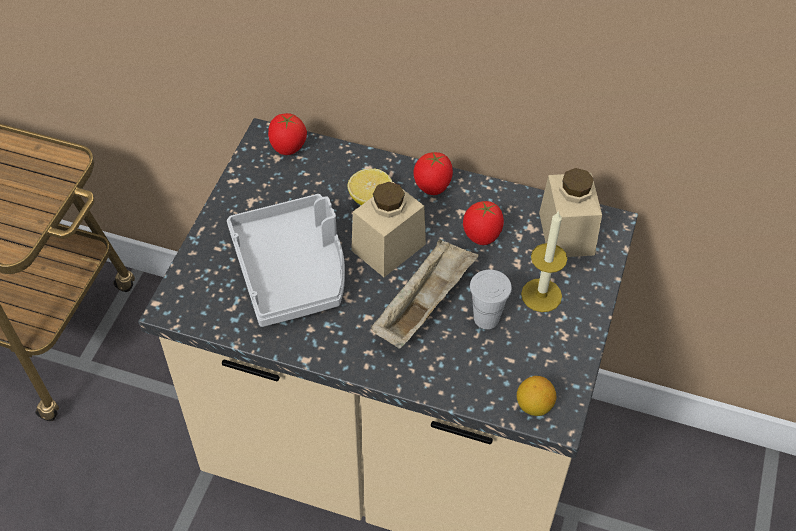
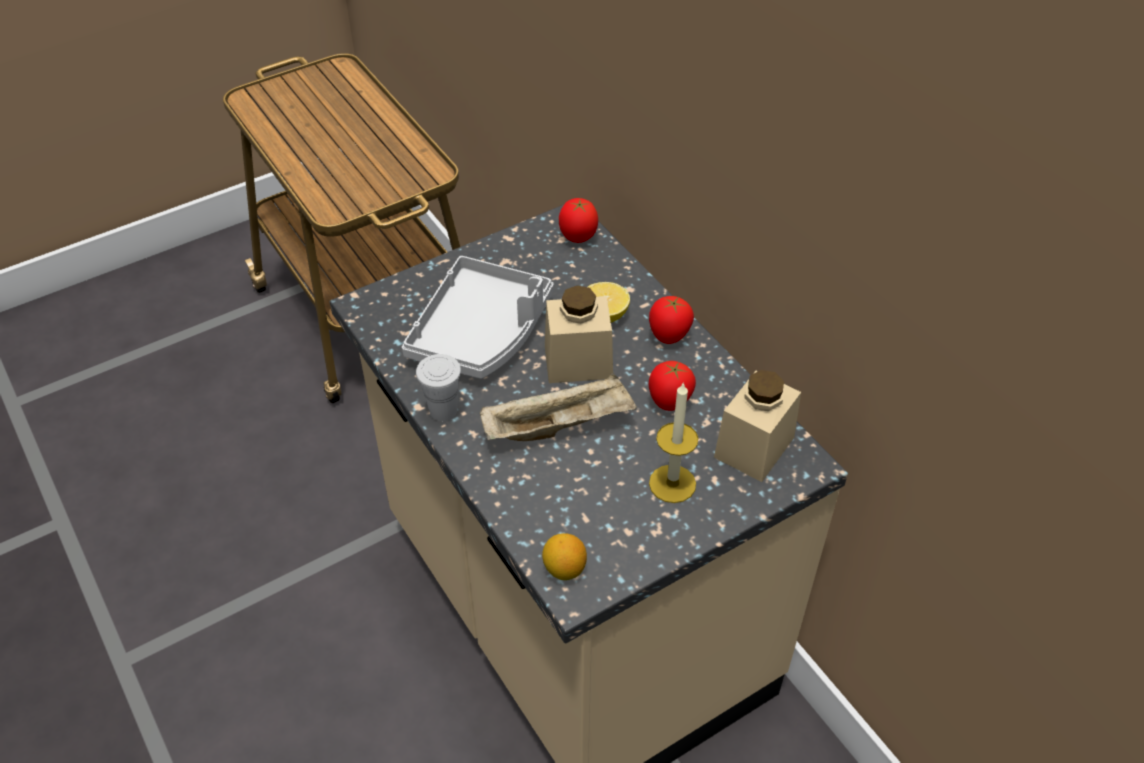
camera: 40 degrees right, 5 degrees down
(486, 318) = (601, 471): white cup -> white cup (443, 410)

